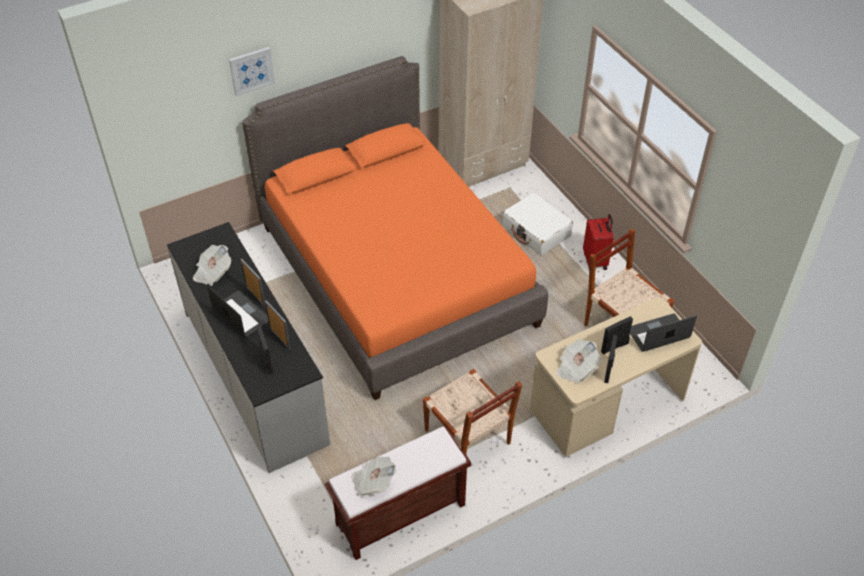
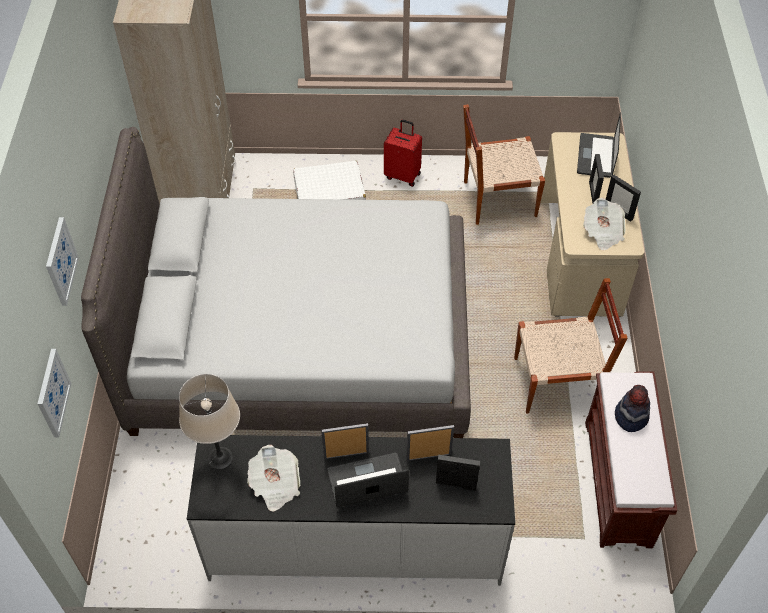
camera: 60 degrees left, 5 degrees up
(185, 128) = (52, 393): none -> picture
(217, 239) = (220, 458): none -> beige table lamp
(373, 482) = (642, 464): newspaper -> none
(396, 274) = (301, 341): orange bed -> grey bed
(413, 459) = (630, 416): none -> hat

